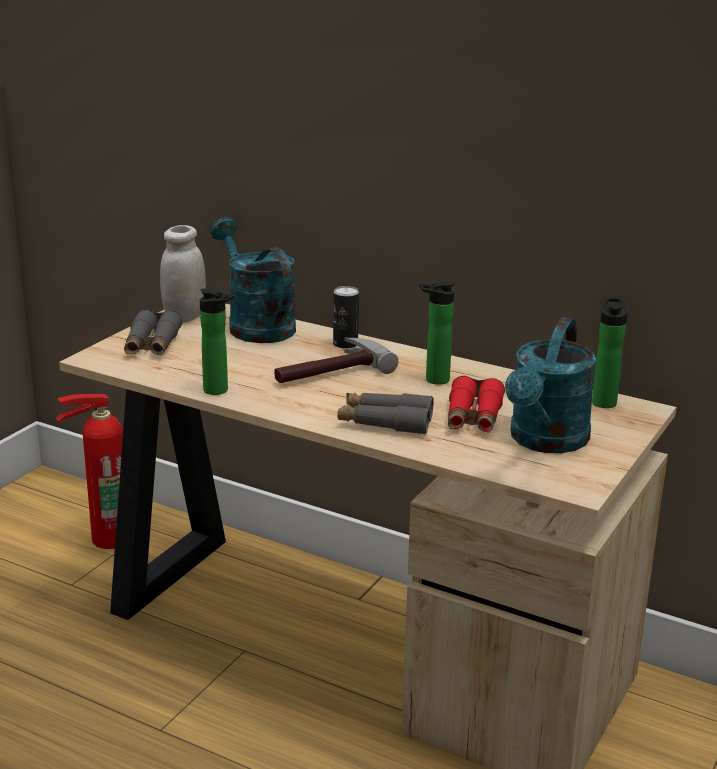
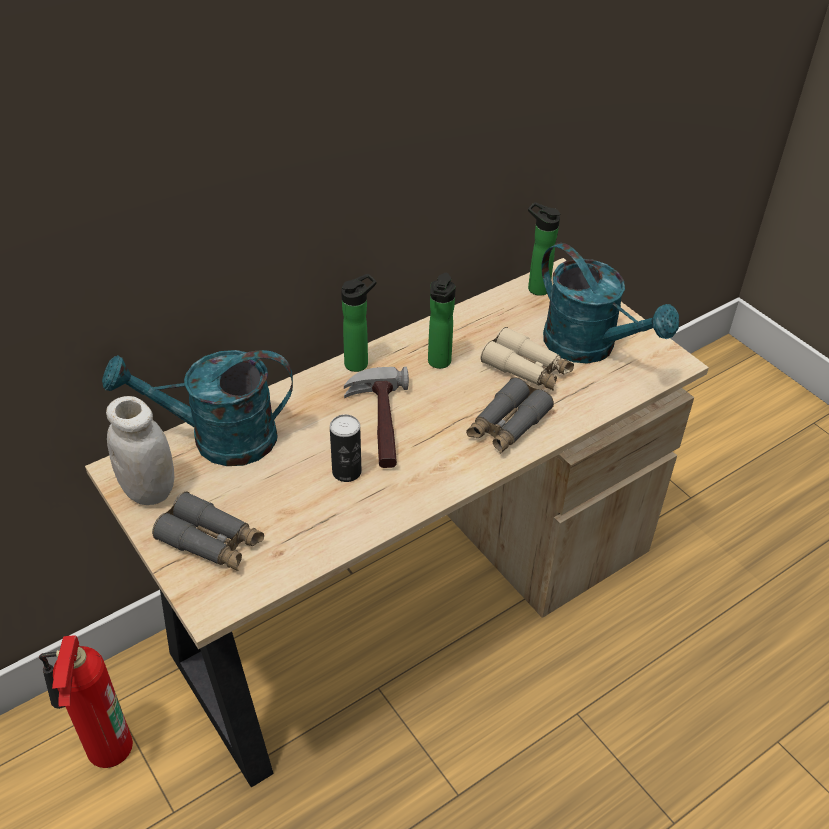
camera: 65 degrees left, 20 degrees up
(219, 391) = (372, 519): bottle -> bottle (359, 362)
(345, 344) = (318, 390): can -> can (346, 471)
(473, 417) = (527, 369): red binoculars -> beige binoculars

